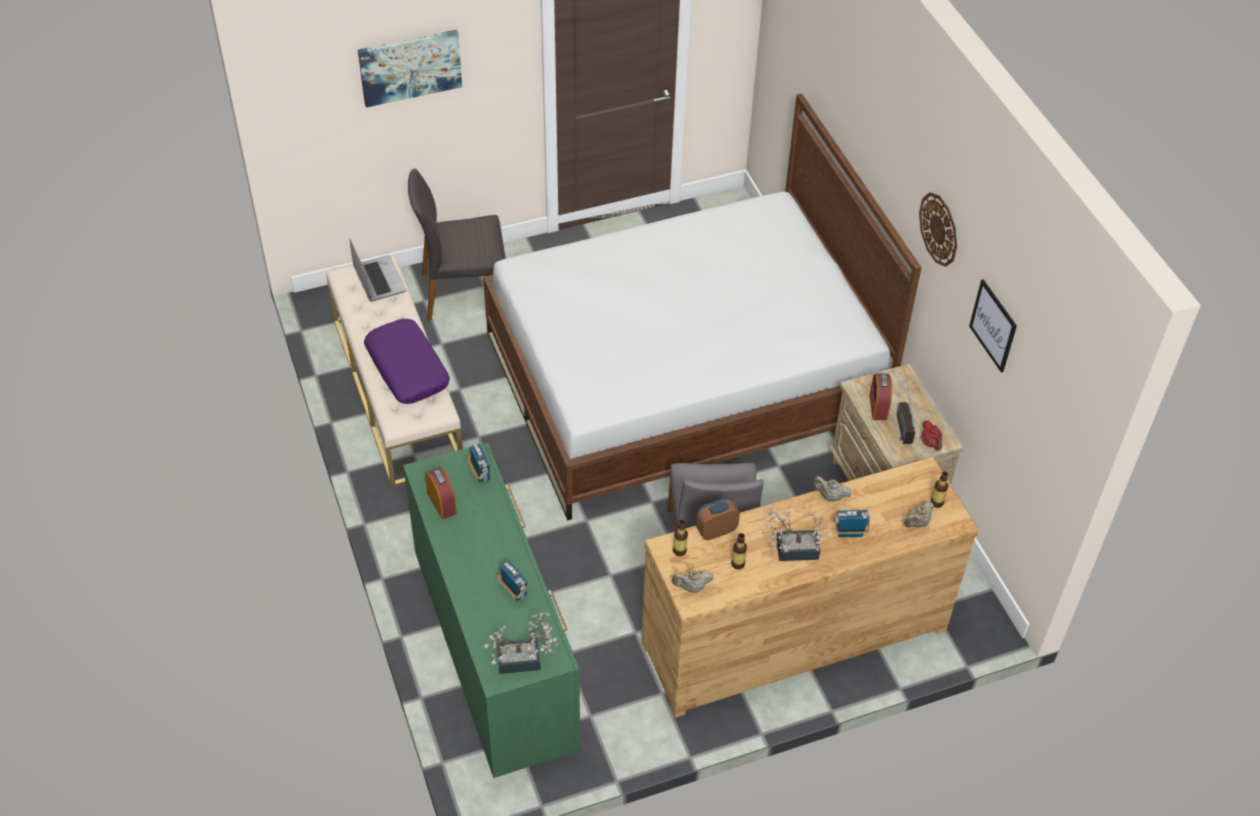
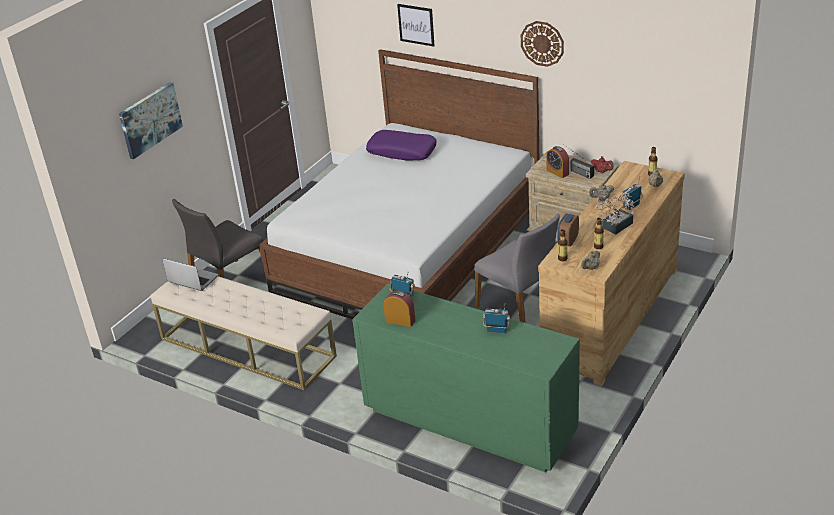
camera: 35 degrees left, 15 degrees down
(408, 369) = (267, 306): purple pillow -> purple pillow (402, 152)
(524, 660) = (546, 353): potted plant -> none
(993, 325) = (614, 67): picture -> picture (416, 24)

